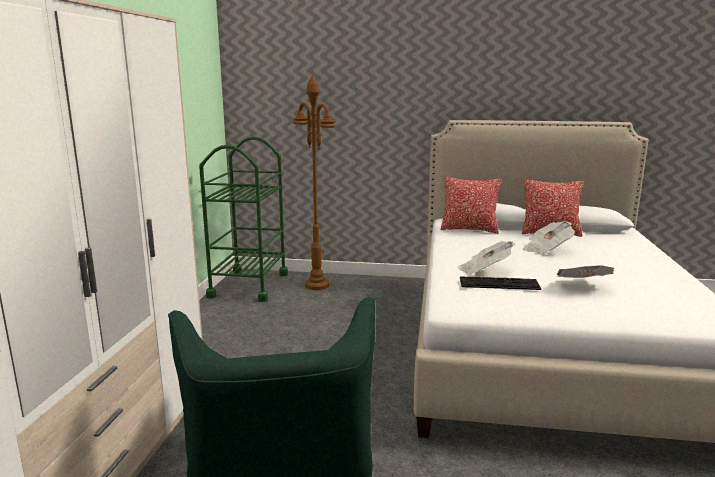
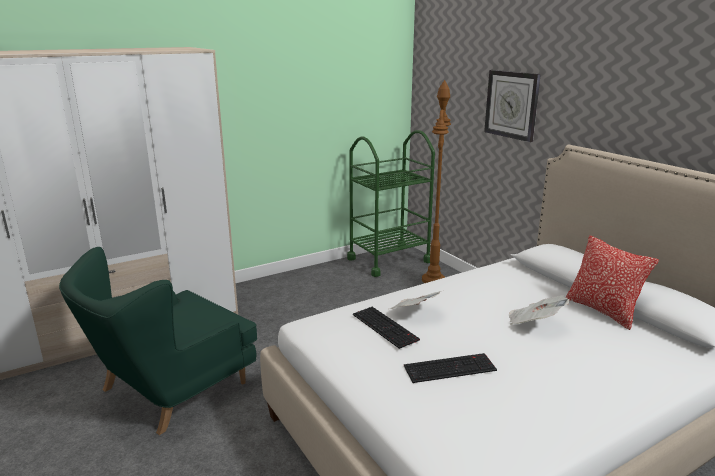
camera: 50 degrees right, 5 degrees up
(372, 95) = (512, 104): none -> wall clock
(469, 229) = (524, 273): pillow -> none
(582, 286) = (450, 367): newspaper -> keyboard

